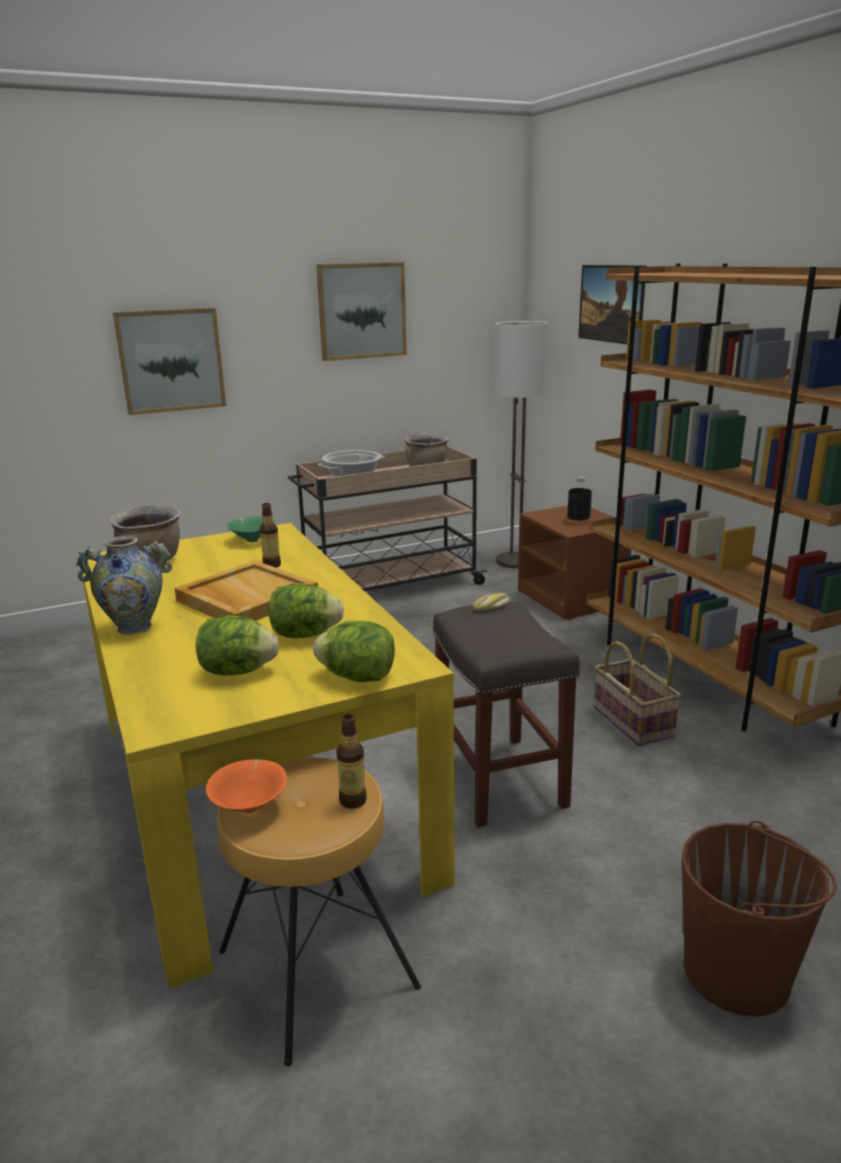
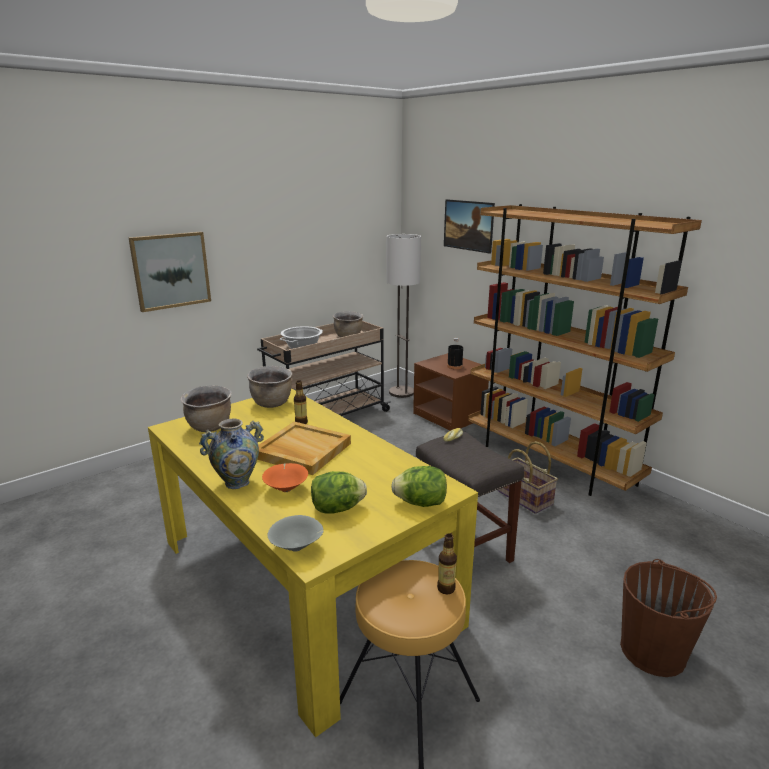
camera: 15 degrees left, 0 degrees up
(149, 711) = (297, 547): none -> grey bowl
(250, 806) = (382, 603): orange bowl -> orange bowl (286, 488)
(252, 540) = (272, 403): green bowl -> brown cooking pot
(305, 635) = (363, 475): lettuce -> none
(361, 311) = (299, 230): picture -> none

